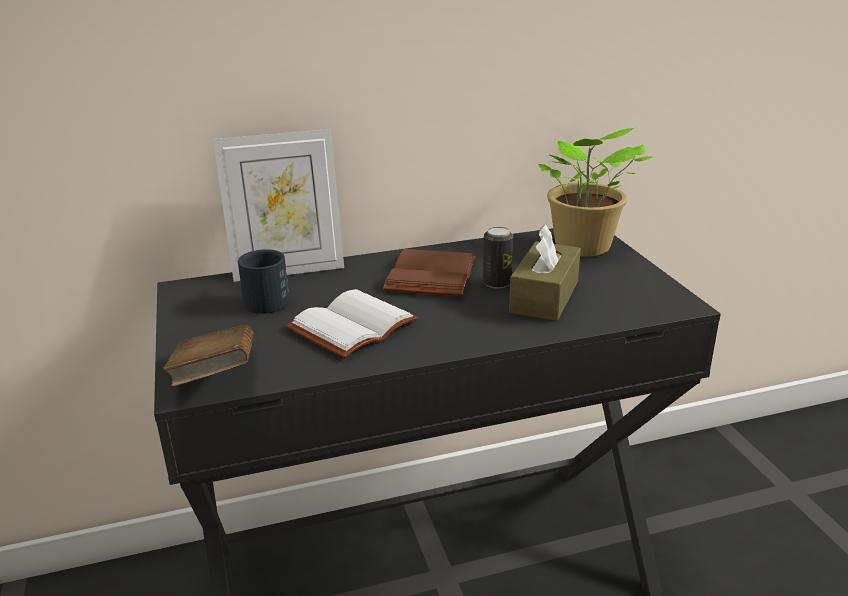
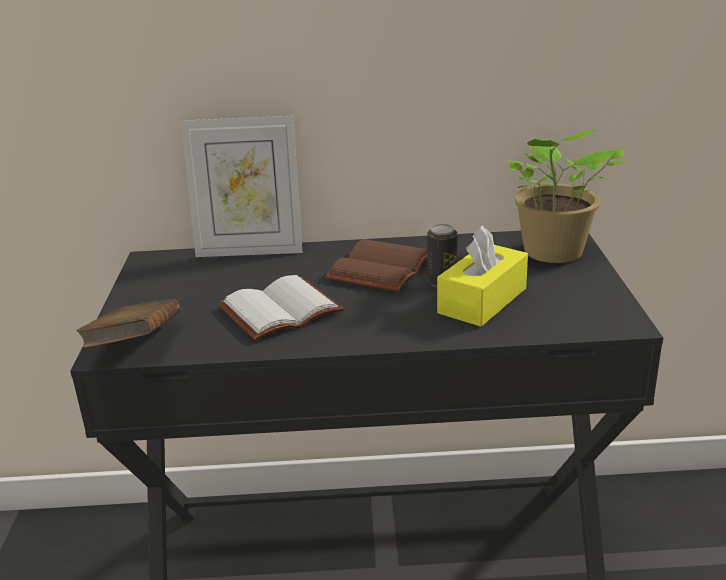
camera: 15 degrees right, 0 degrees up
(265, 298) = (215, 275): black mug -> none
(544, 297) = (482, 301): brown tissue box -> yellow tissue box

